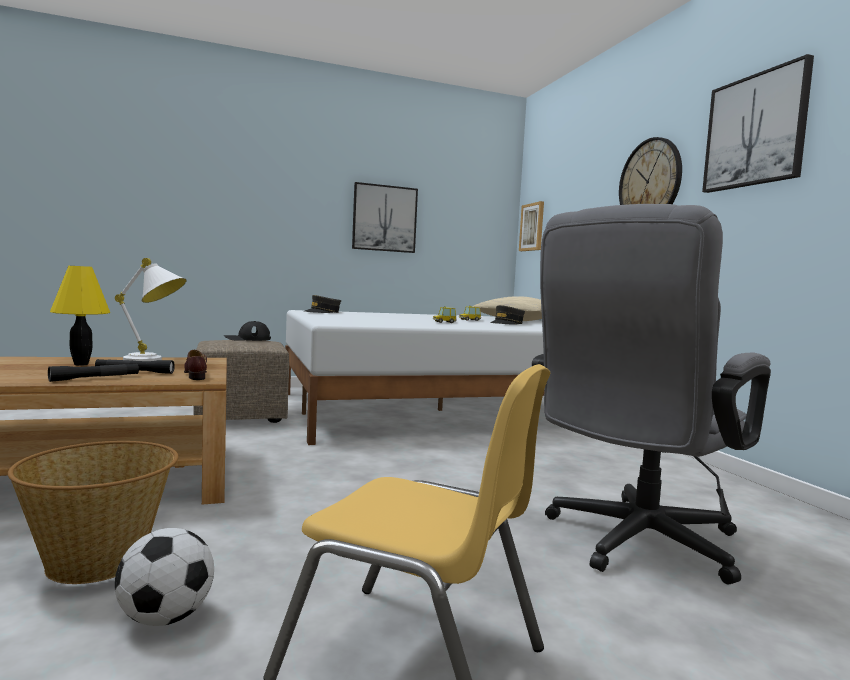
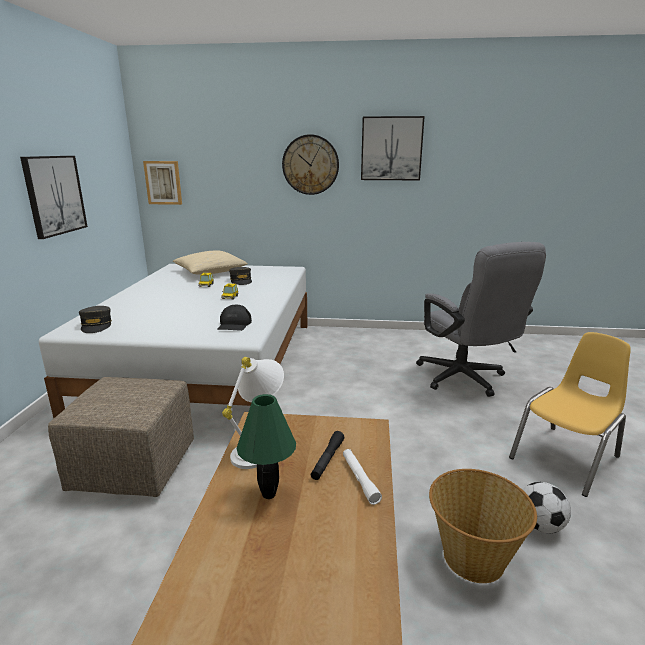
camera: 65 degrees left, 15 degrees up
(81, 364) = (268, 494): yellow table lamp -> green table lamp
(95, 378) = (360, 479): black flashlight -> white flashlight
(195, 375) = (349, 430): brown shoe -> none
(247, 339) = (101, 390): black cap -> black cap (234, 324)

